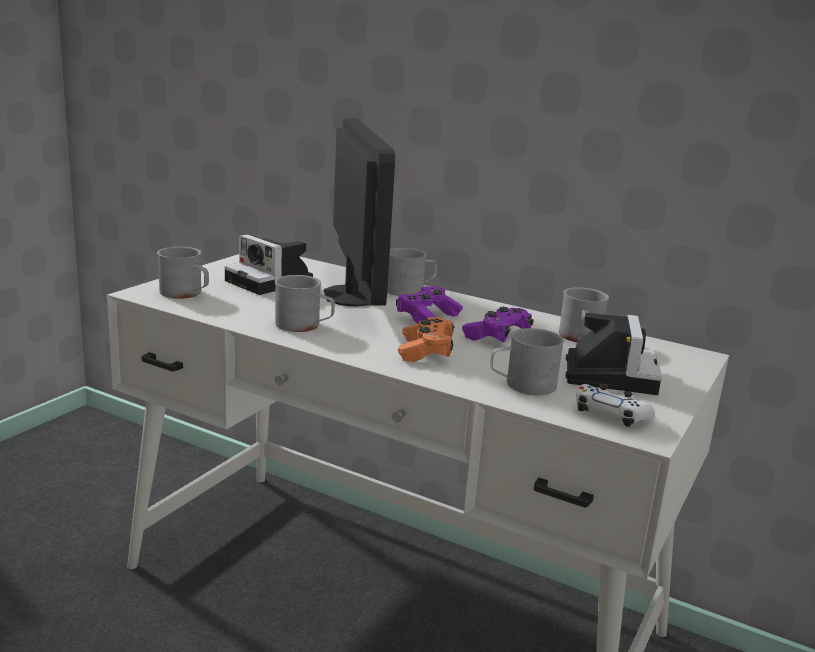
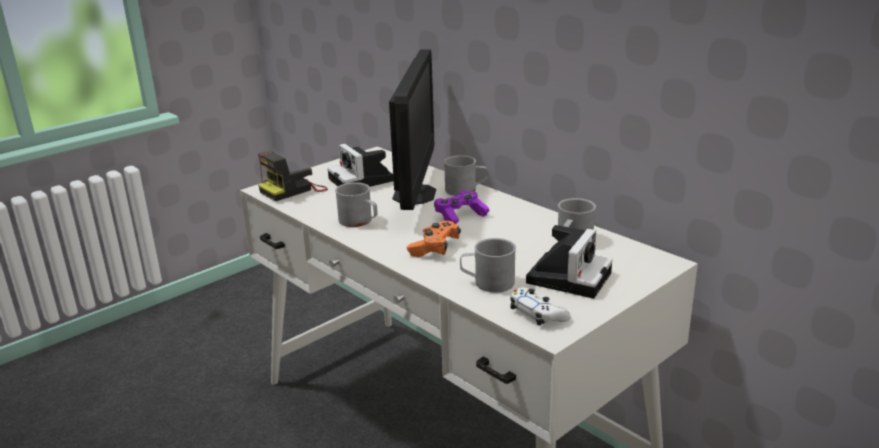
camera: 20 degrees right, 5 degrees up
(185, 294) = (293, 190): grey mug -> camera
(497, 336) = (503, 236): purple game controller -> none

